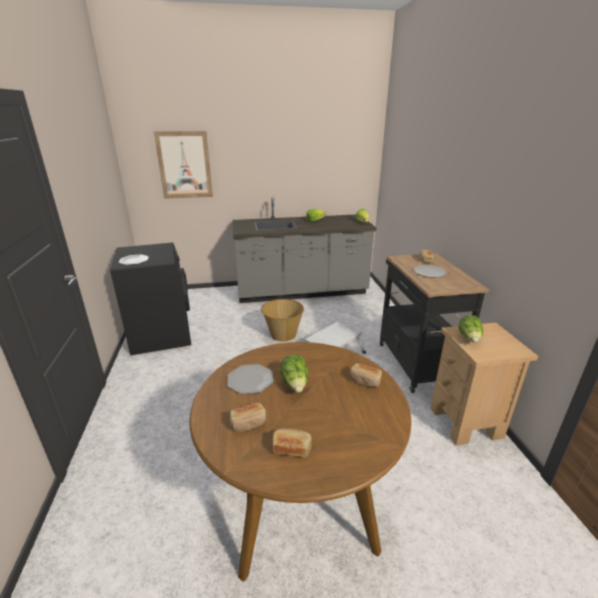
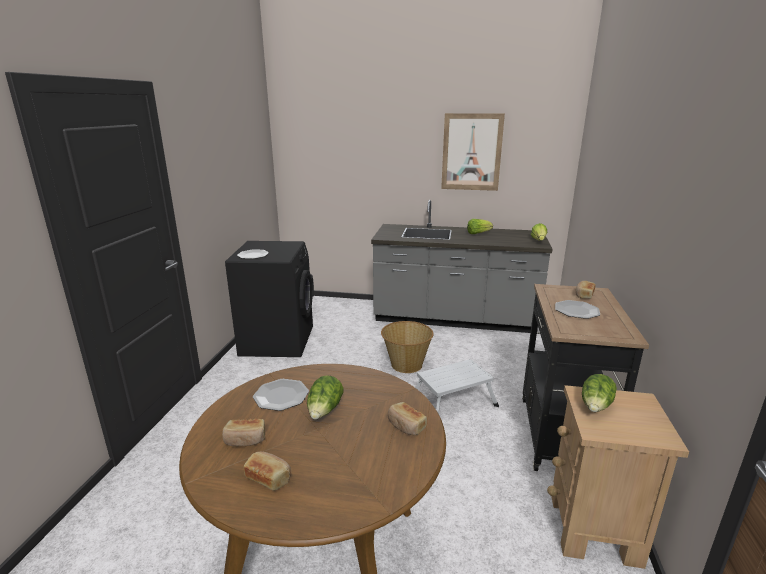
camera: 20 degrees right, 5 degrees down
(184, 165) = (337, 160): picture -> picture (471, 152)

